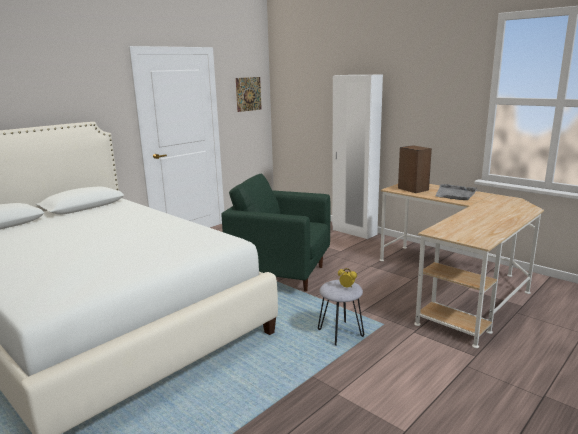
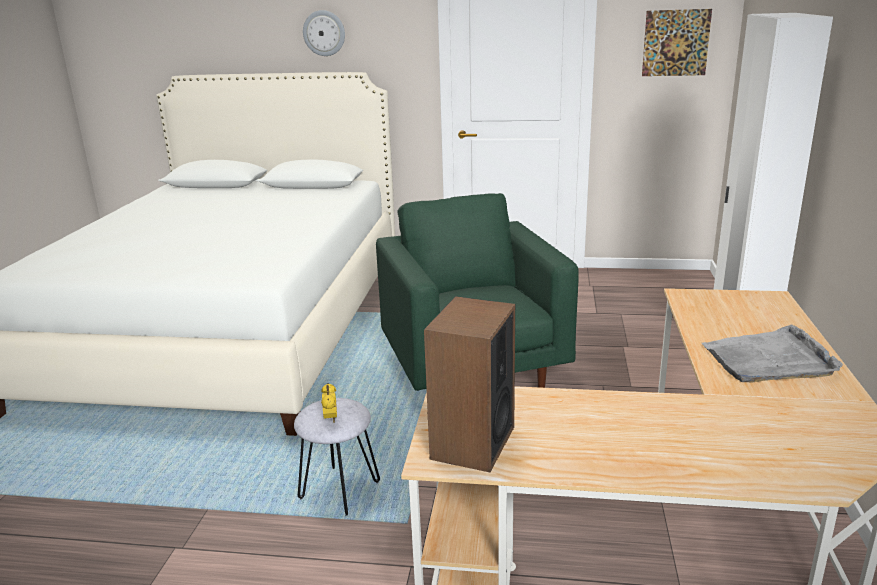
camera: 55 degrees right, 5 degrees up
(54, 95) = (324, 33): none -> wall clock
(413, 189) = (723, 312): speaker -> speaker (472, 443)

